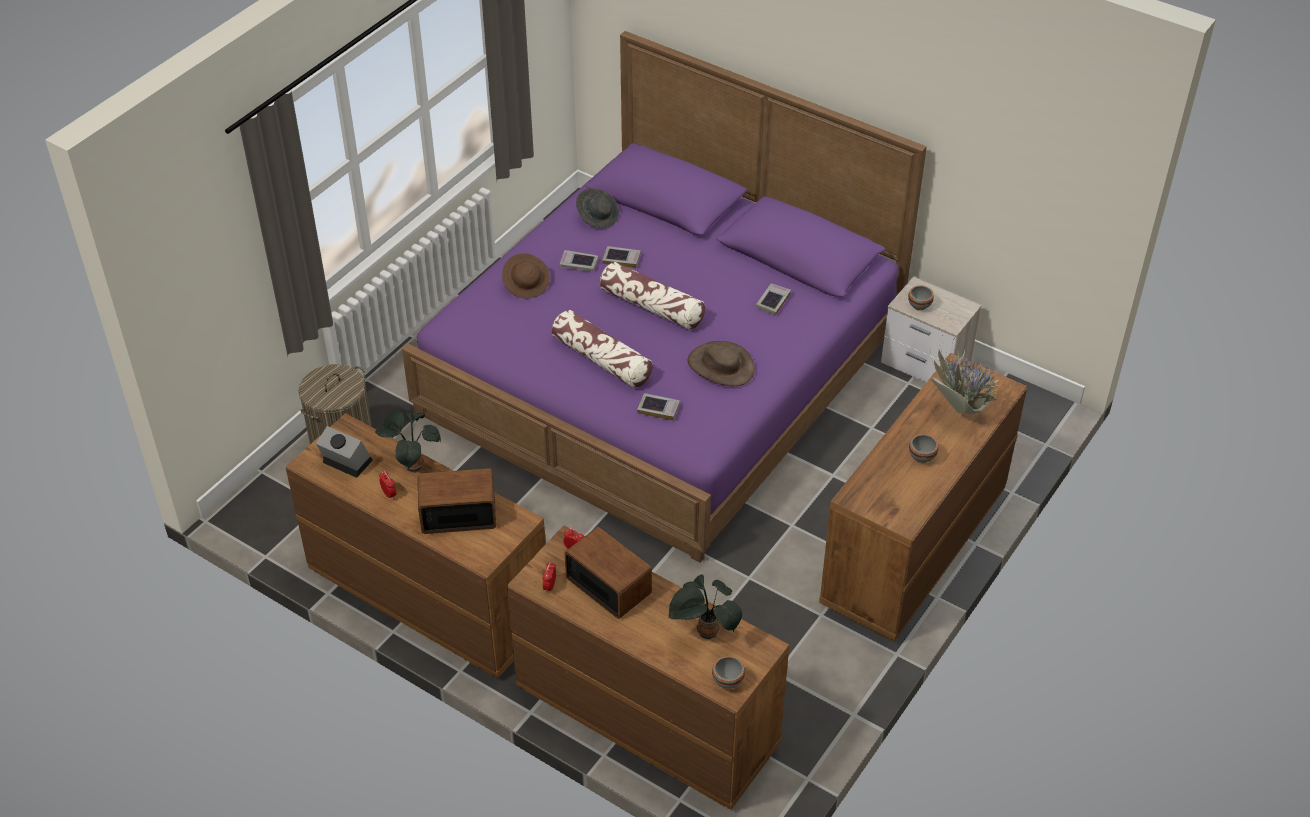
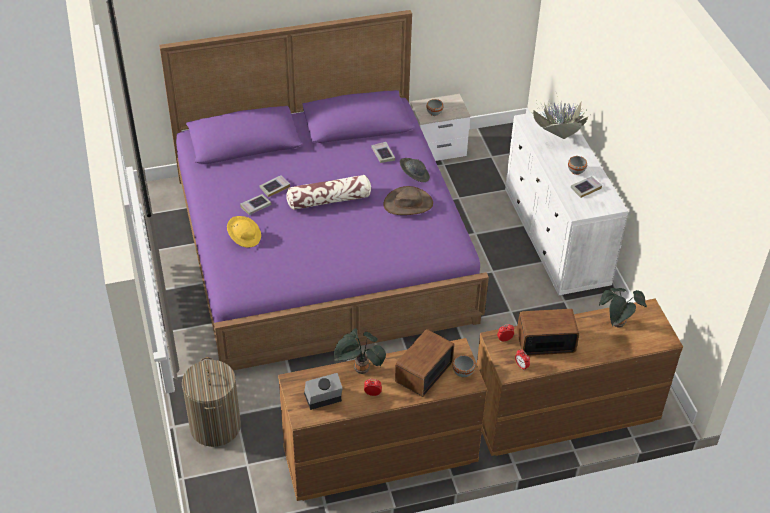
camera: 50 degrees left, 0 degrees up
(526, 284) = (245, 237): brown hat -> yellow hat
(598, 217) = (226, 175): grey hat -> grey hat (414, 176)
(602, 360) = (346, 245): pillow -> none
(658, 409) = (412, 247): book -> book (585, 188)
(728, 682) = (660, 336): grey bowl -> grey bowl (463, 372)
(913, 548) = (556, 239): brown dresser -> white dresser

